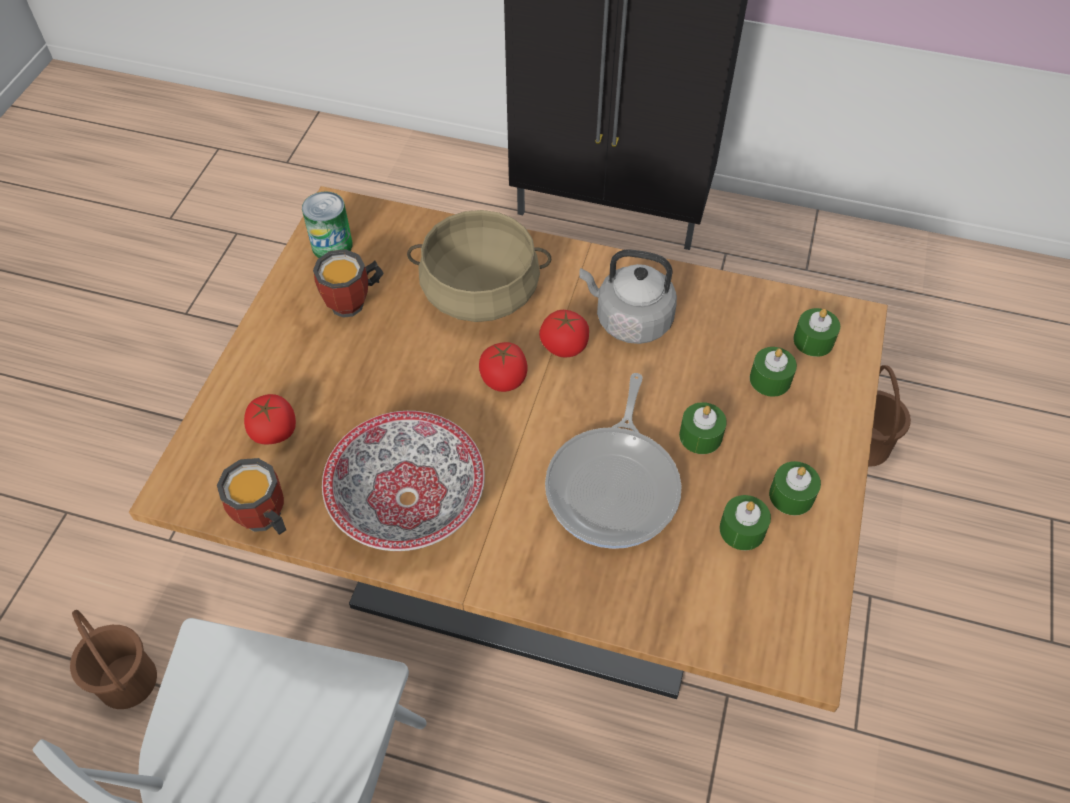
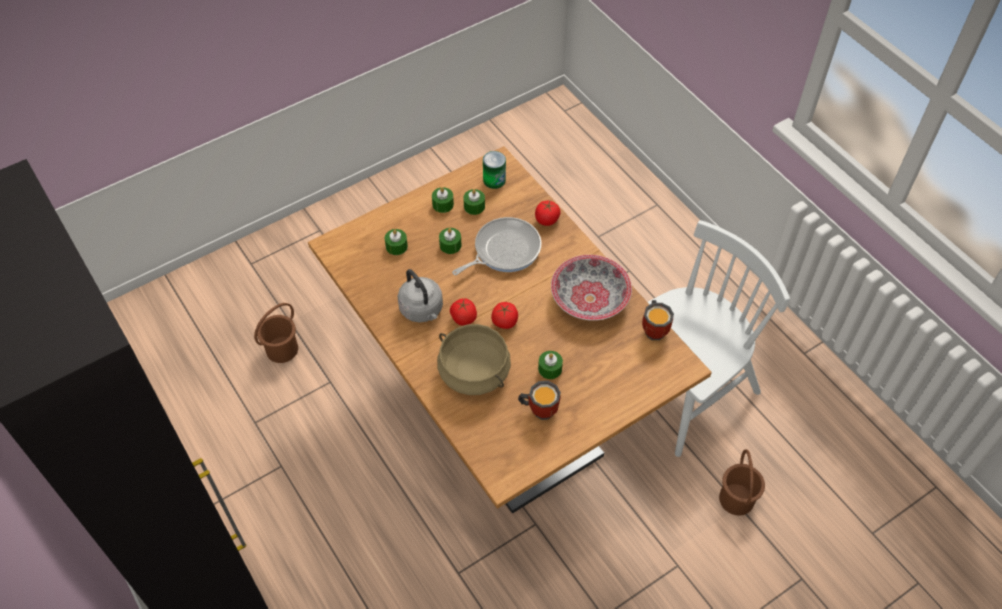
camera: 140 degrees left, 0 degrees up
(274, 431) = (625, 366): tomato -> tomato (547, 220)
(332, 245) = (523, 454): can -> can (494, 180)
(813, 340) = (358, 248): green candle -> green candle (550, 369)

